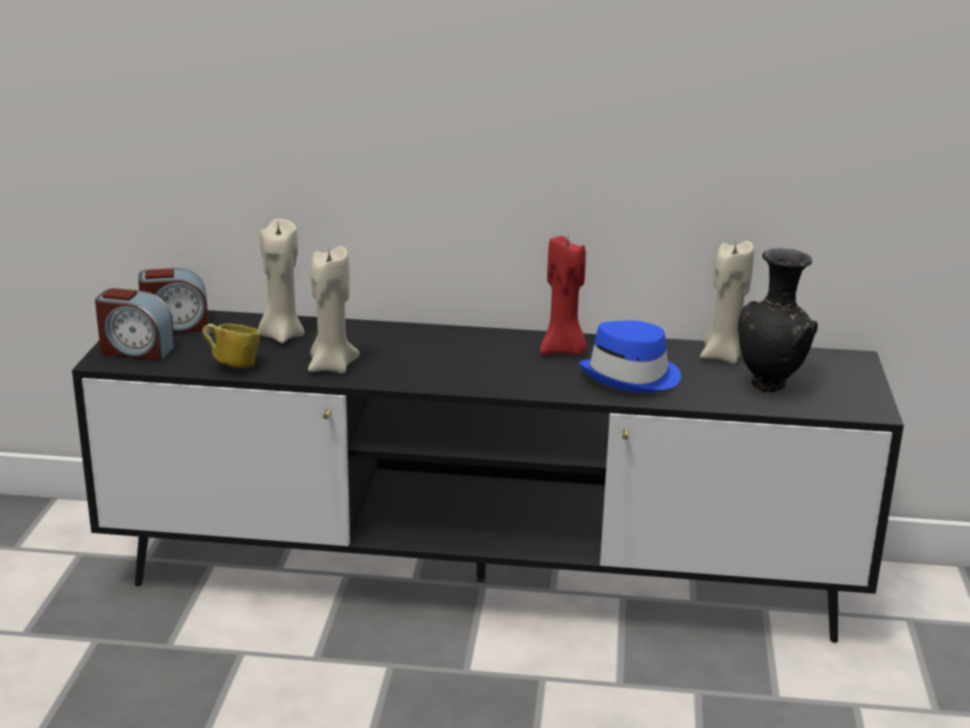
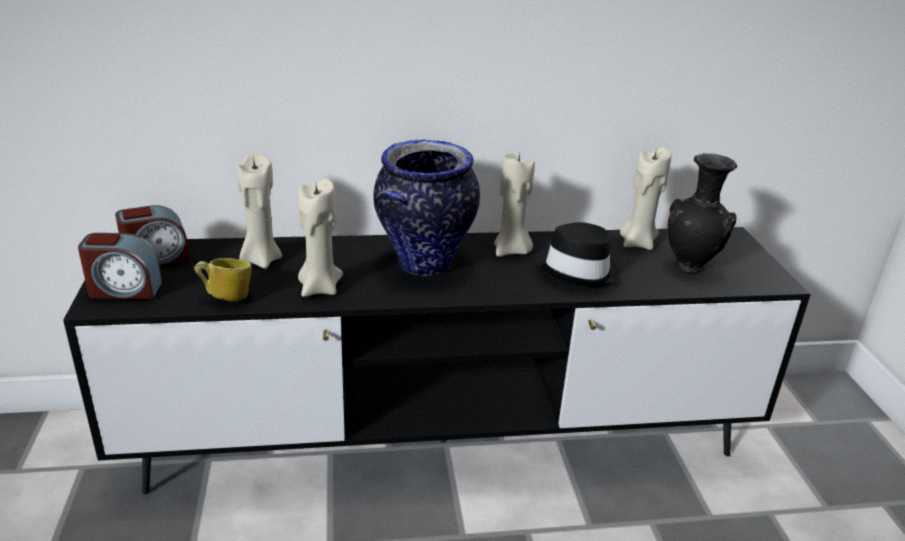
camera: 15 degrees left, 5 degrees up
(455, 356) = (424, 265): none -> vase
(563, 351) = (511, 251): red candle -> beige candle
(632, 376) = (580, 270): blue hat -> black hat

